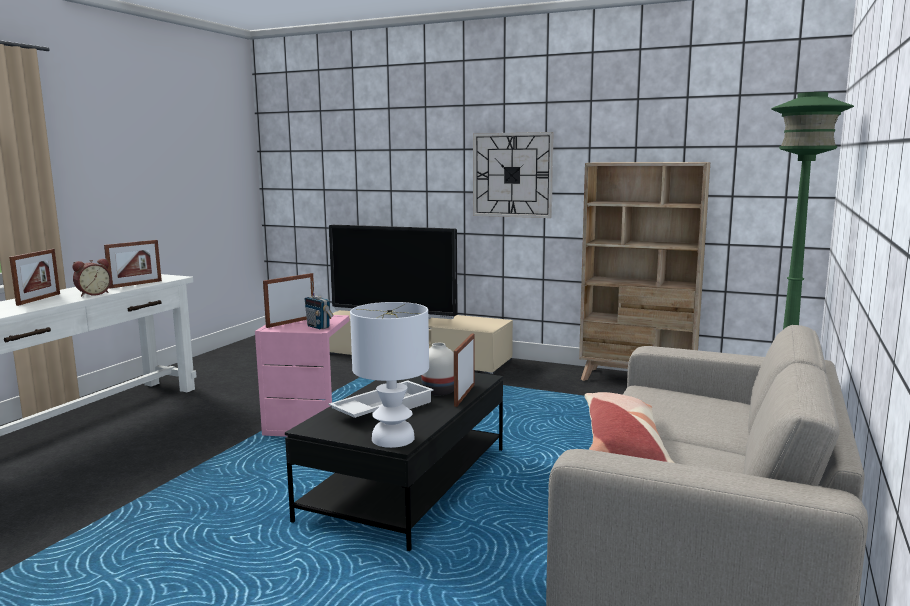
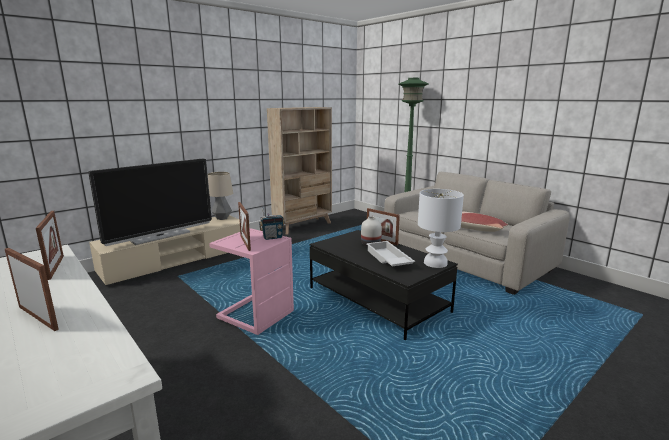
camera: 65 degrees left, 5 degrees up
(93, 294) = (72, 287): alarm clock -> none
(491, 321) = (222, 218): none -> table lamp
(512, 175) = (216, 117): wall clock -> none

